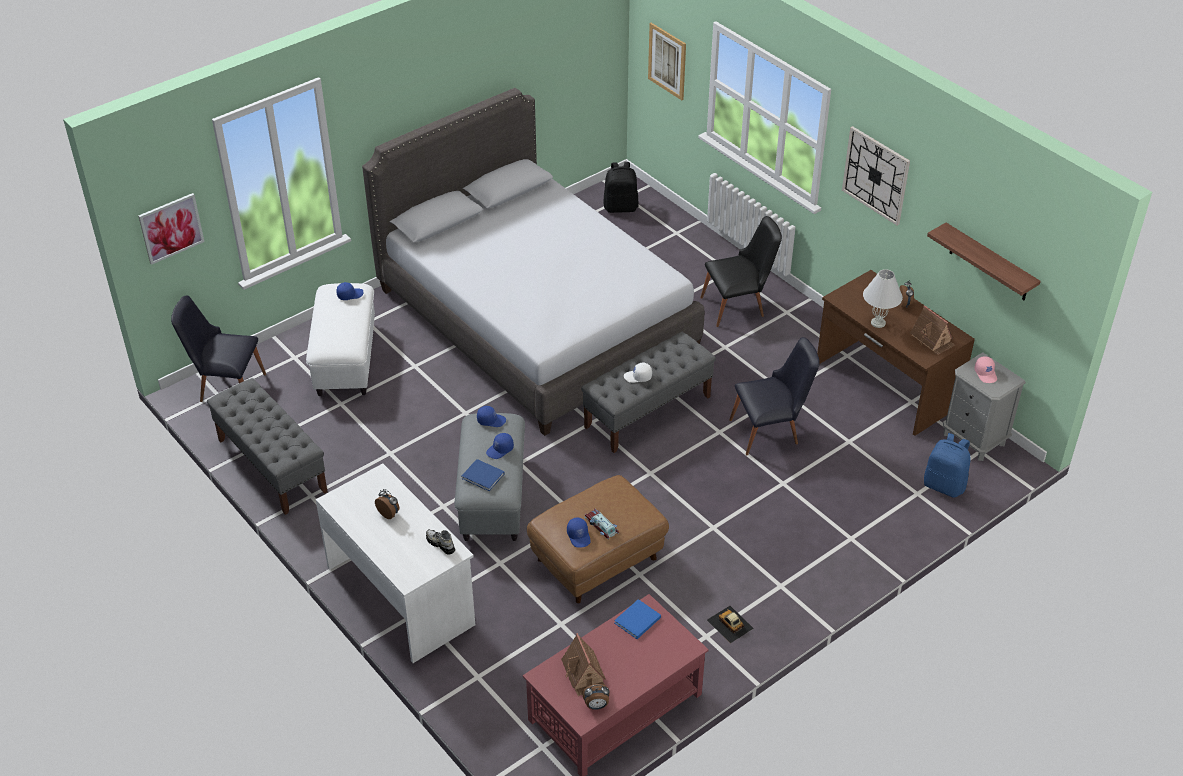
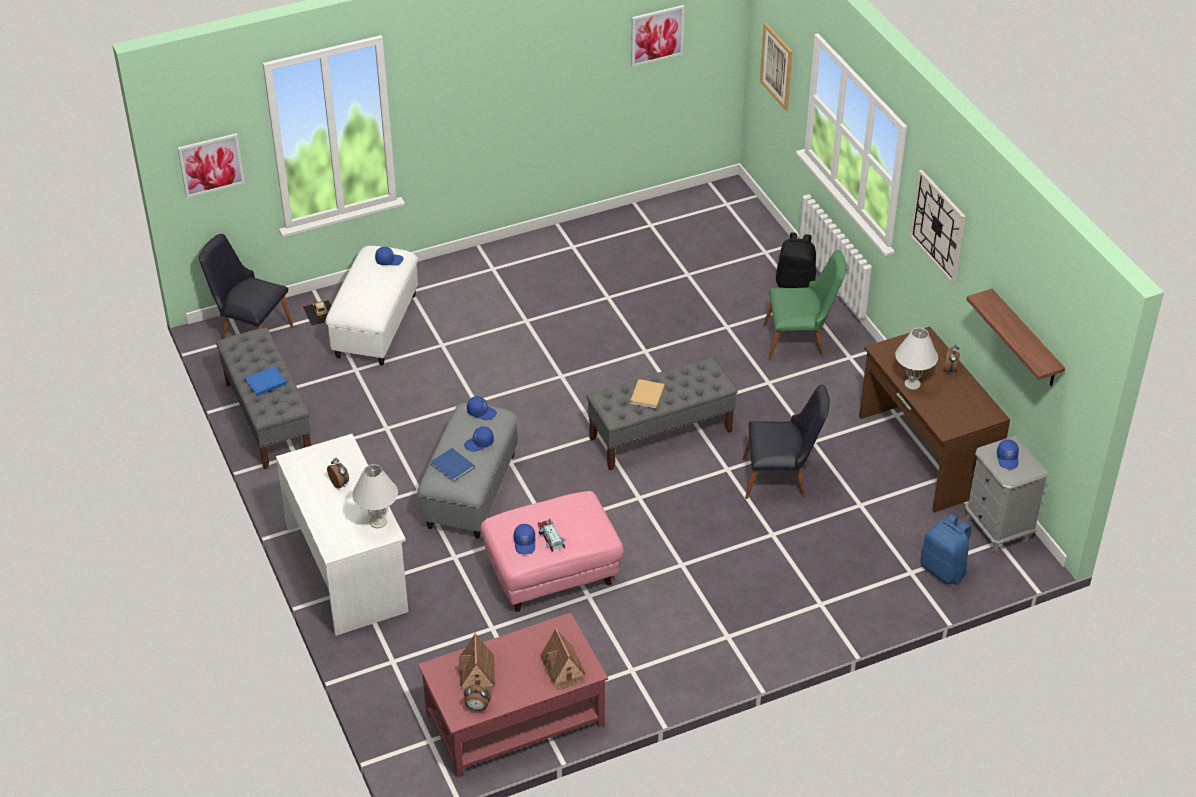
camera: 15 degrees right, 0 degrees up
(440, 544) = (377, 522): shoe -> white table lamp
(536, 319) = (582, 319): grey bed -> none
(556, 47) = (657, 35): none -> picture
(597, 559) = (552, 573): brown ottoman -> pink ottoman
(621, 207) = (716, 214): black backpack -> black backpack (795, 283)
(636, 621) = (548, 636): blue book -> blue book (265, 382)
(638, 377) = (647, 396): white cap -> beige book
(730, 624) = (660, 663): toy car -> toy car (320, 313)
(739, 306) = (800, 342): black chair -> green chair
(932, 339) = (963, 412): toy house -> toy house (563, 669)
(986, 374) = (1008, 458): pink cap -> blue cap

